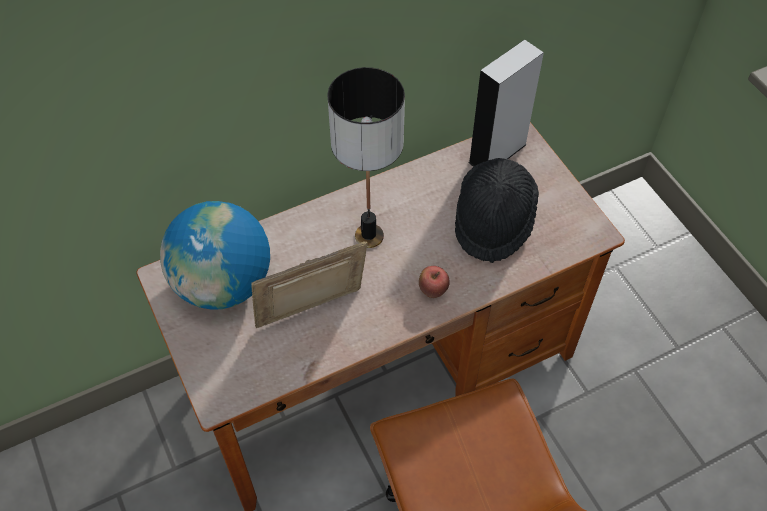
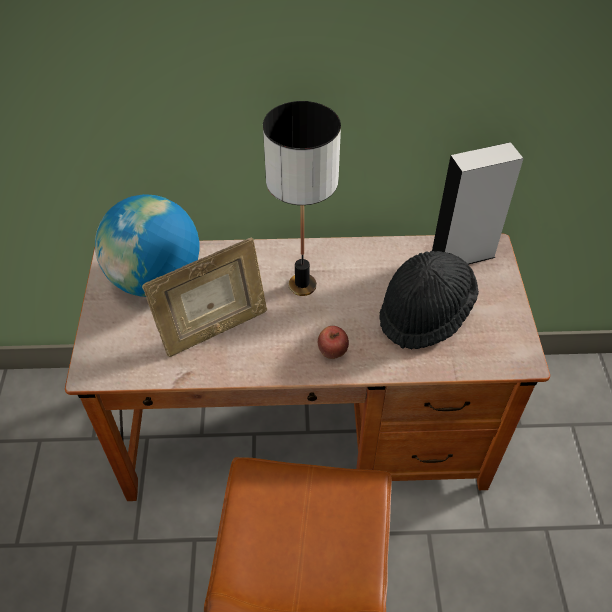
camera: 25 degrees right, 5 degrees down
(312, 313) = (214, 330): picture frame -> picture frame turned 150 degrees clockwise

